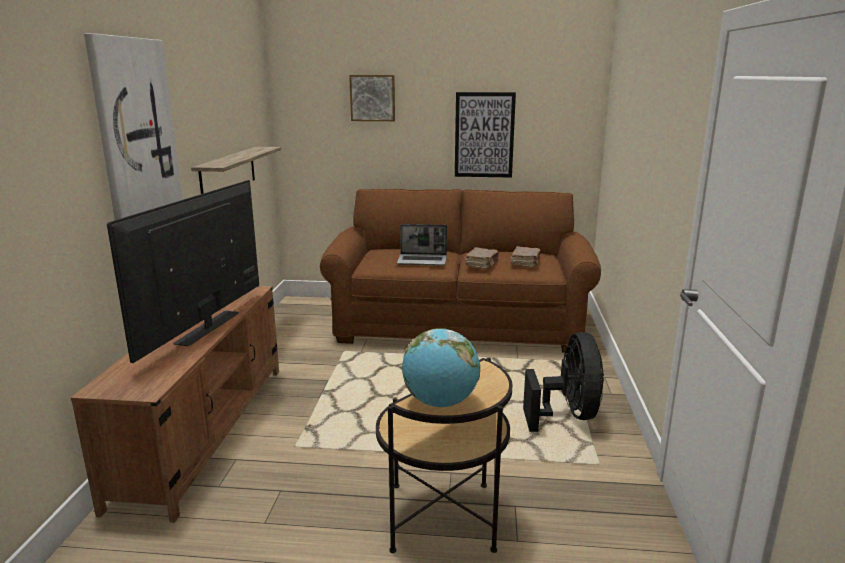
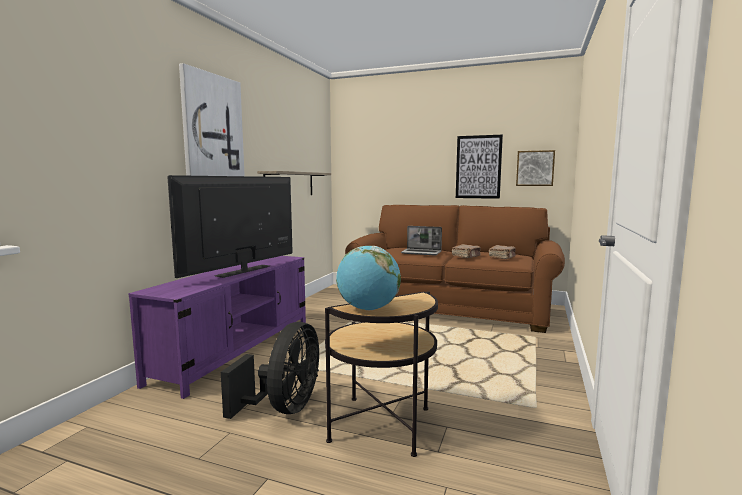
camera: 15 degrees right, 10 degrees down
(206, 429) = (237, 349): brown tv stand -> purple tv stand
(372, 98) = (398, 142): picture -> picture (535, 168)
(568, 415) = (520, 371): black fan -> black fan (284, 408)

